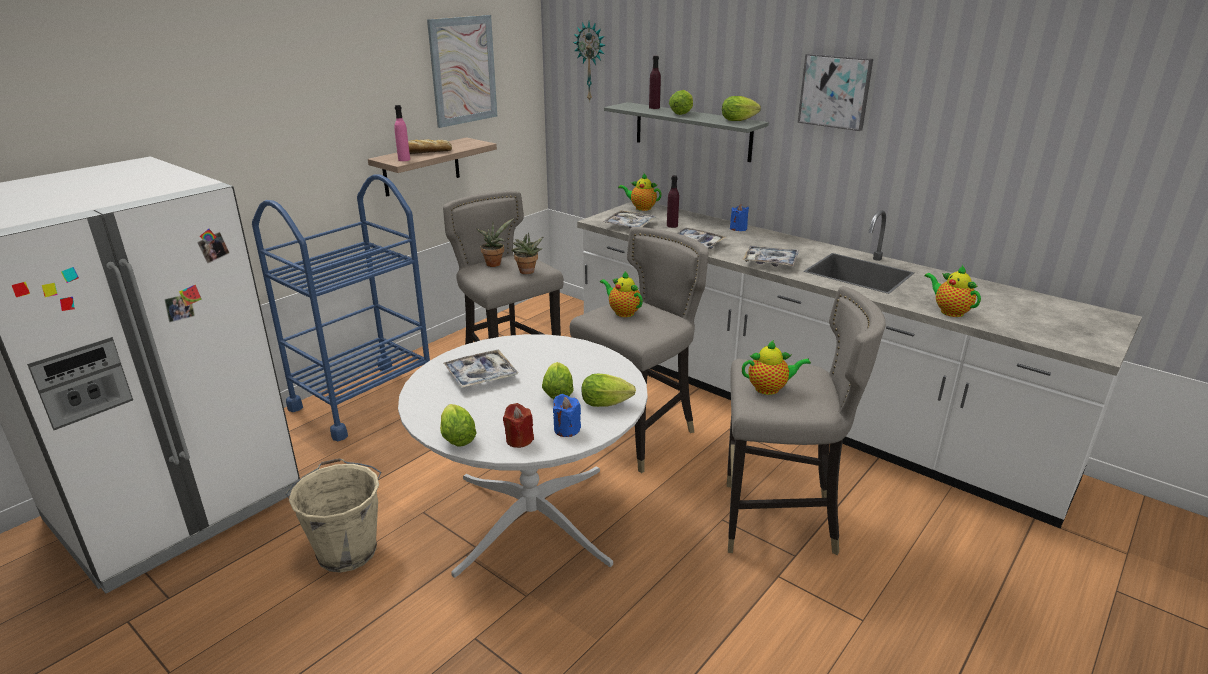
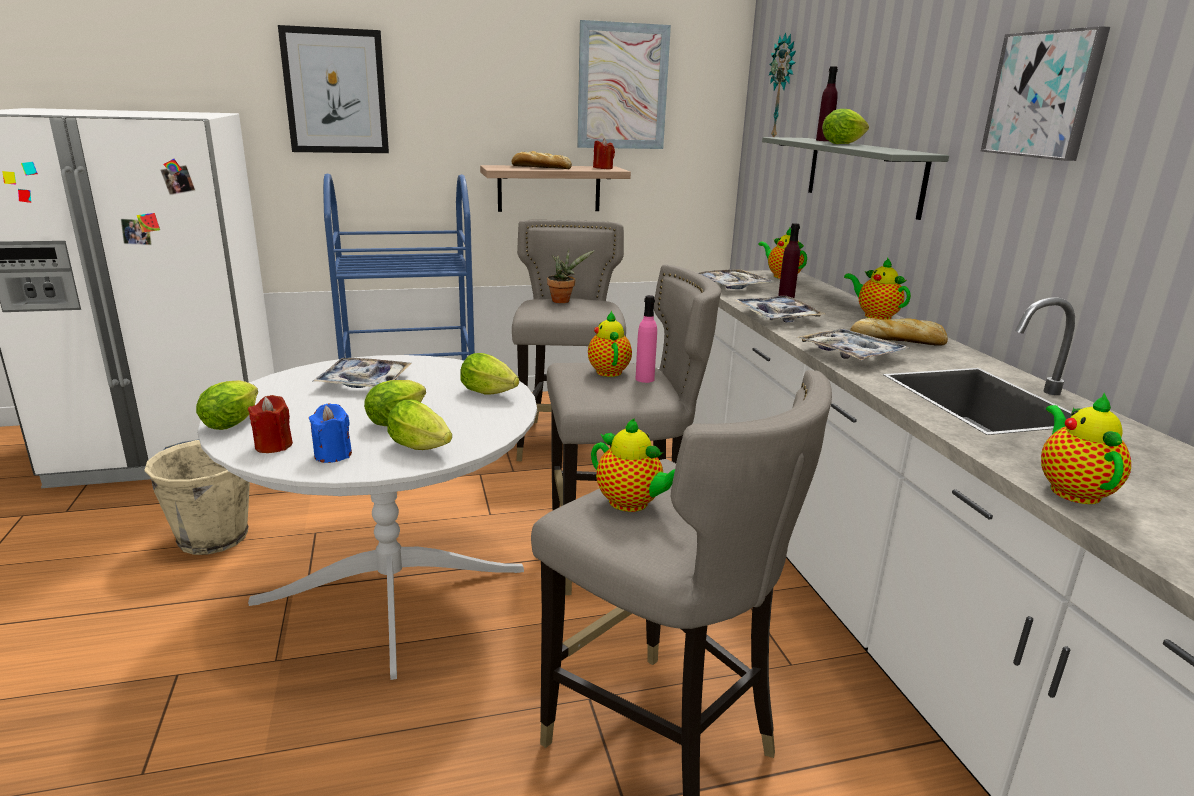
camera: 35 degrees right, 5 degrees down
(237, 116) = (336, 91): none -> picture
(404, 159) = (507, 168): pink bottle -> pink bottle (644, 379)
(468, 143) = (603, 168): none -> red candle
(527, 272) = (581, 315): potted plant -> none
(738, 229) = (874, 316): blue candle -> teapot
(740, 120) = (906, 151): lettuce -> lettuce (491, 393)
(775, 244) = (899, 340): none -> bread

